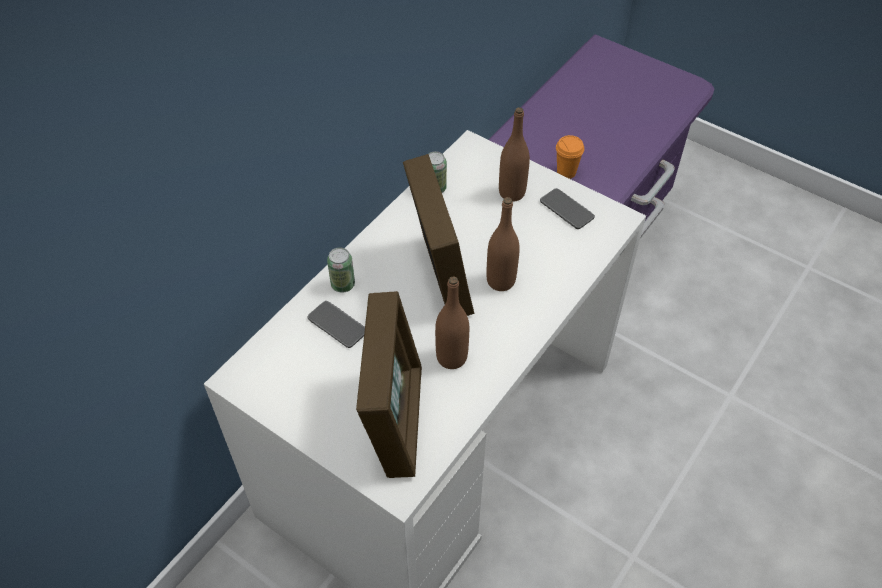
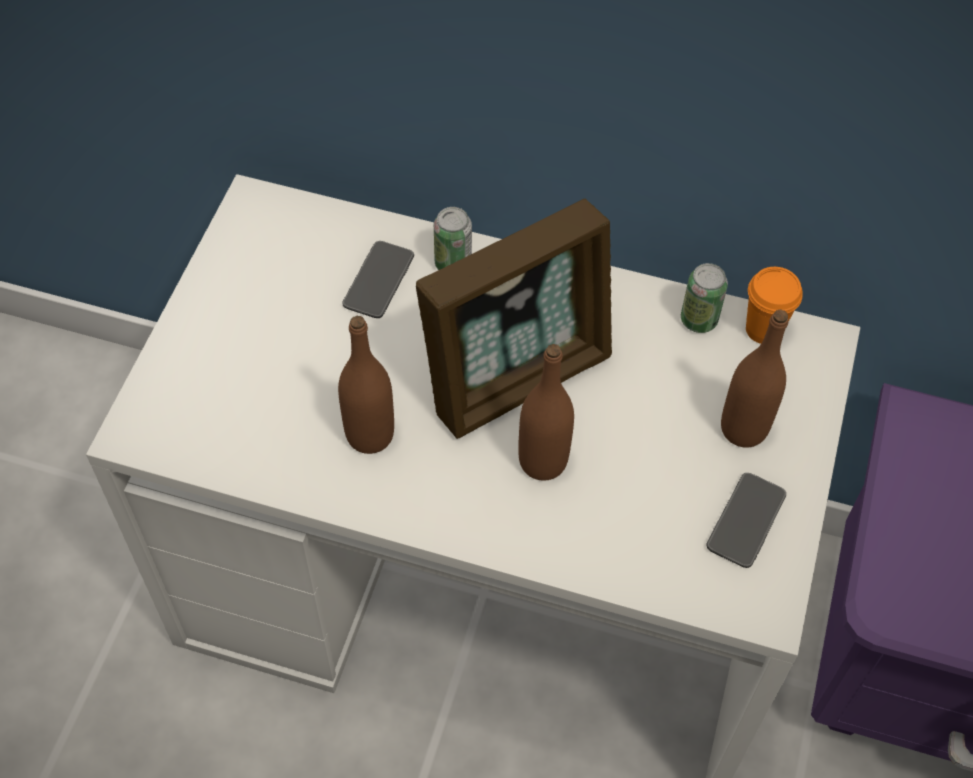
camera: 70 degrees right, 5 degrees up
(395, 420) = (241, 396): picture frame -> none
(566, 172) = (909, 533): orange cup -> orange cup (763, 329)

